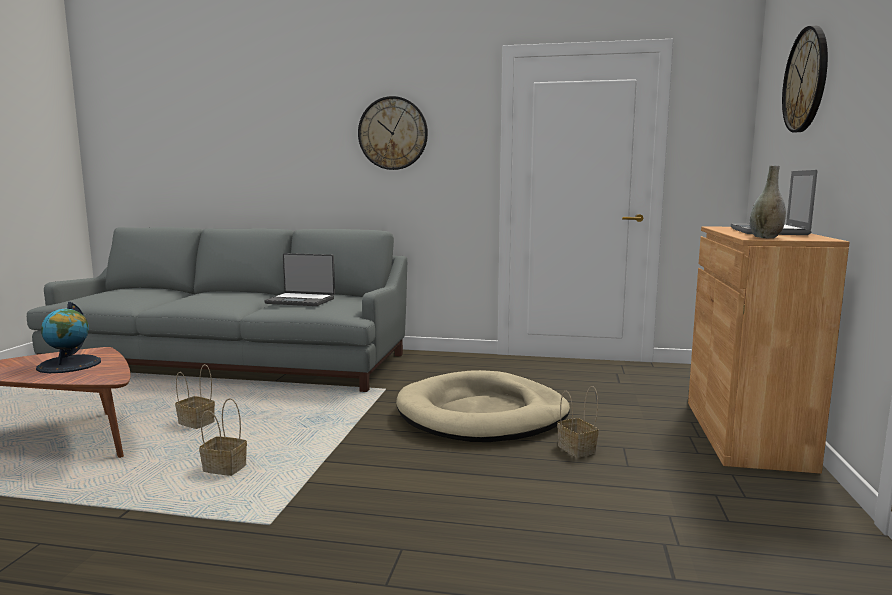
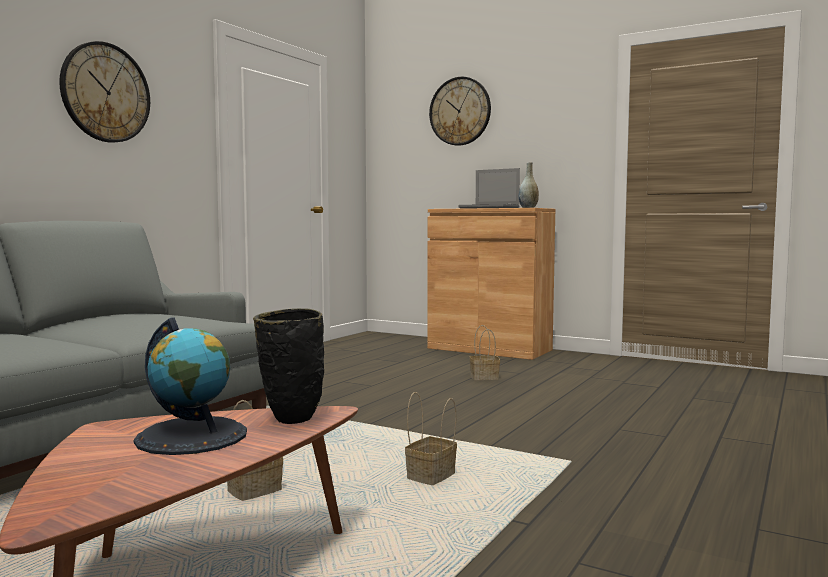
camera: 70 degrees left, 5 degrees down
(92, 375) = (290, 421): none -> black vase
(301, 301) = (128, 321): laptop -> none
(482, 414) = (387, 387): beige dog bed -> none

